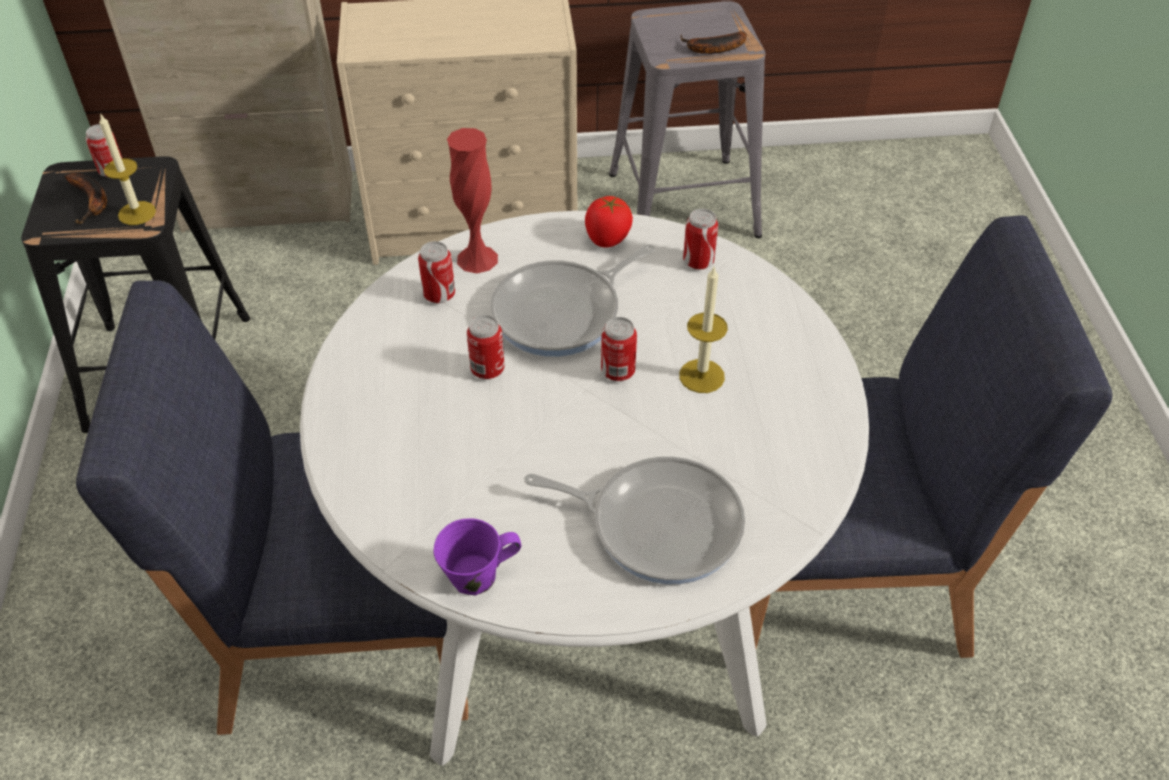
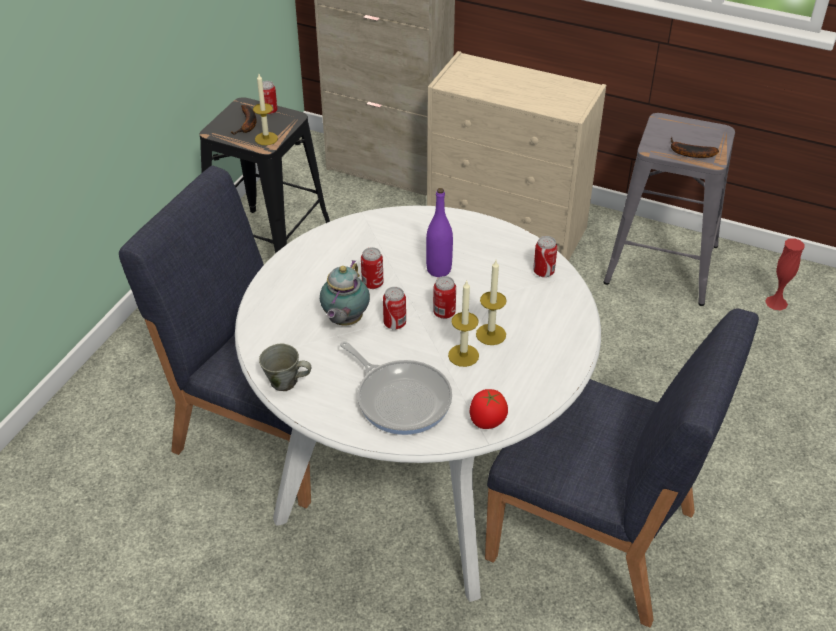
camera: 30 degrees right, 5 degrees down
(439, 295) = (377, 235): can -> can (394, 324)
(477, 259) = (414, 223): red vase -> red vase (776, 303)
(477, 577) = (285, 382): purple mug -> grey mug
(491, 442) = (344, 321): none -> teapot
(562, 312) = (439, 270): frying pan -> purple bottle
(607, 239) = (498, 239): tomato -> tomato (487, 421)
(690, 422) = (463, 355): none -> candle

